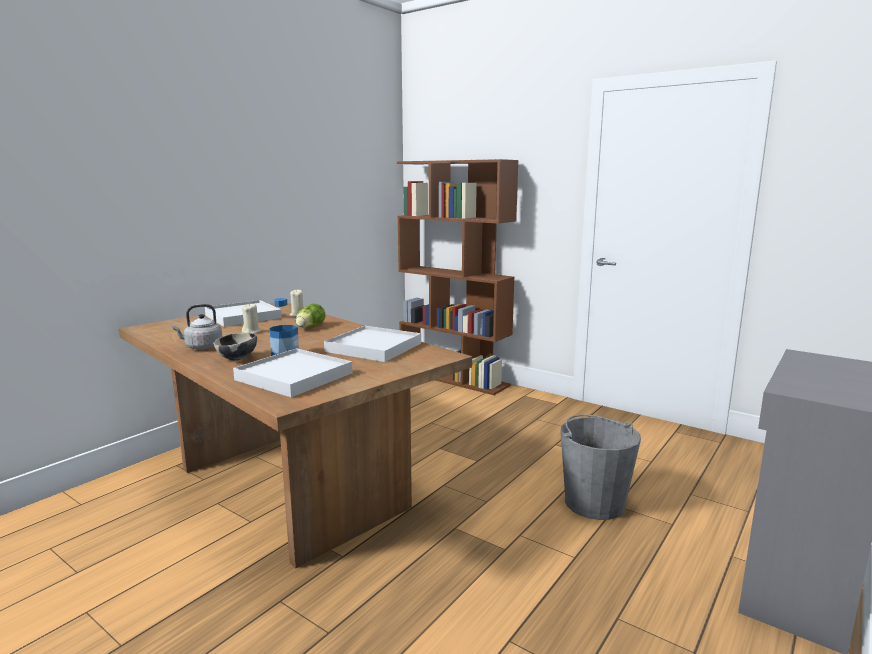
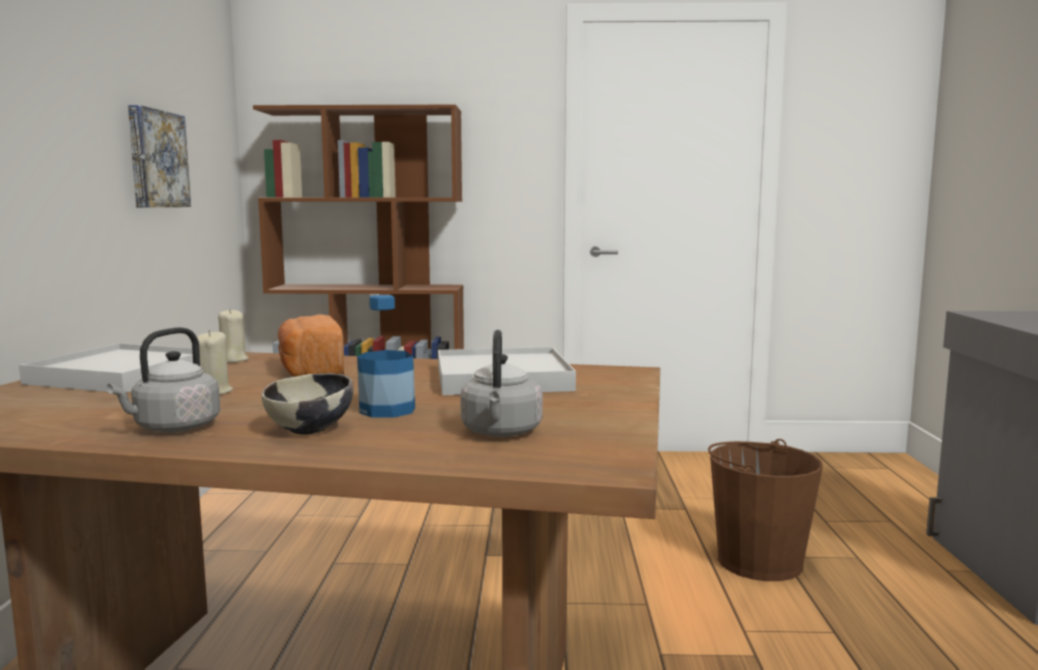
camera: 35 degrees left, 5 degrees down
(294, 376) = (501, 433): white tray -> grey kettle
(309, 327) = (310, 371): lettuce -> bread
(325, 199) = (155, 159): none -> picture
(594, 502) = (758, 561): grey bucket -> brown bucket

